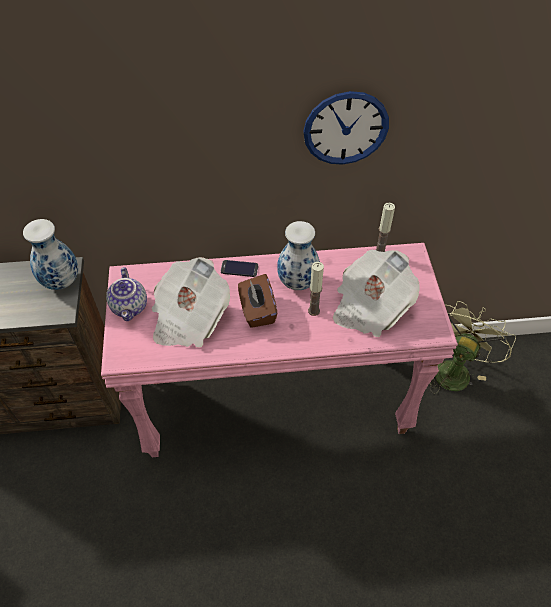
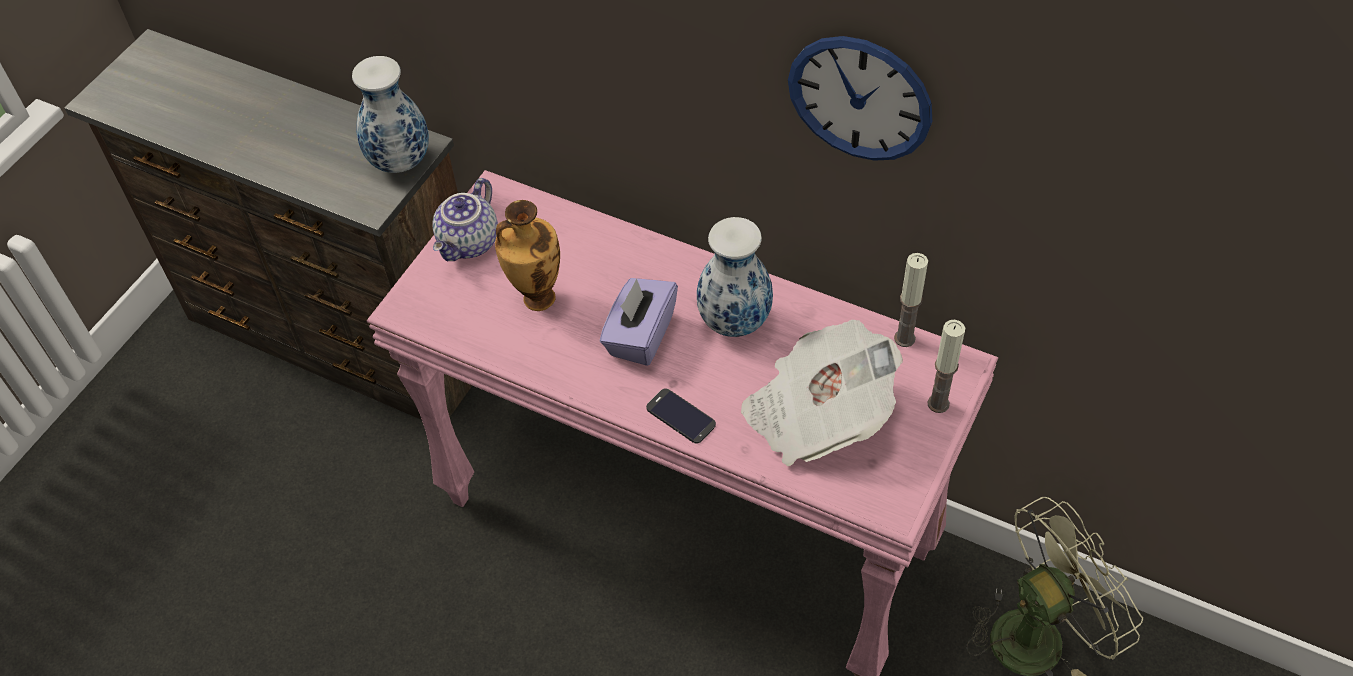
camera: 35 degrees right, 0 degrees up
(189, 318) = (536, 298): newspaper -> vase
(239, 268) = (663, 259): phone -> phone (681, 416)
(257, 311) = (640, 336): brown tissue box -> purple tissue box
(313, 310) = (724, 377): candle -> candle (938, 403)

